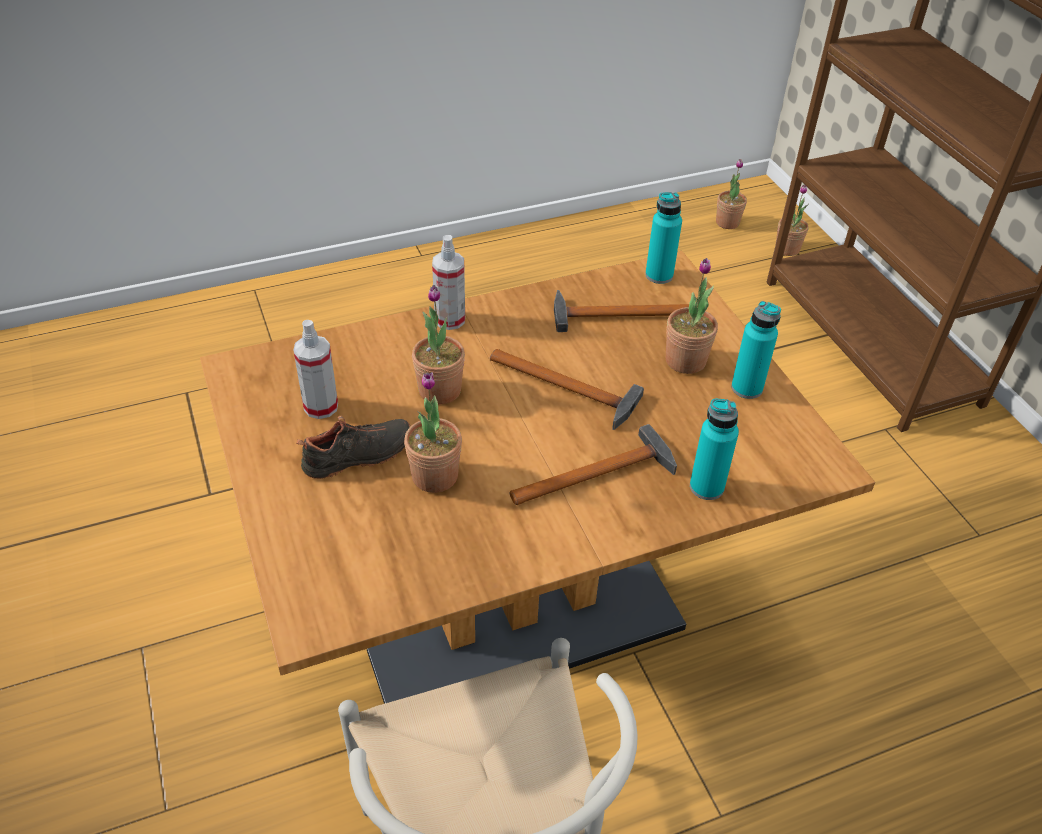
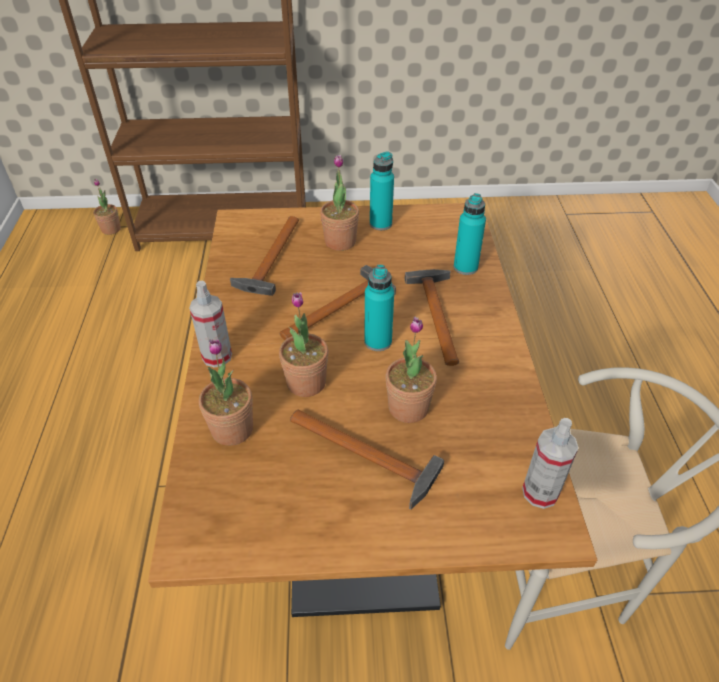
camera: 70 degrees left, 0 degrees up
(321, 407) = (287, 475): spray bottle -> spray bottle (540, 492)
(359, 457) = (367, 456): black shoe -> hammer
(659, 275) = (239, 227): turquoise bottle -> turquoise bottle (378, 341)
(727, 222) = (56, 246): potted plant -> potted plant (232, 429)

